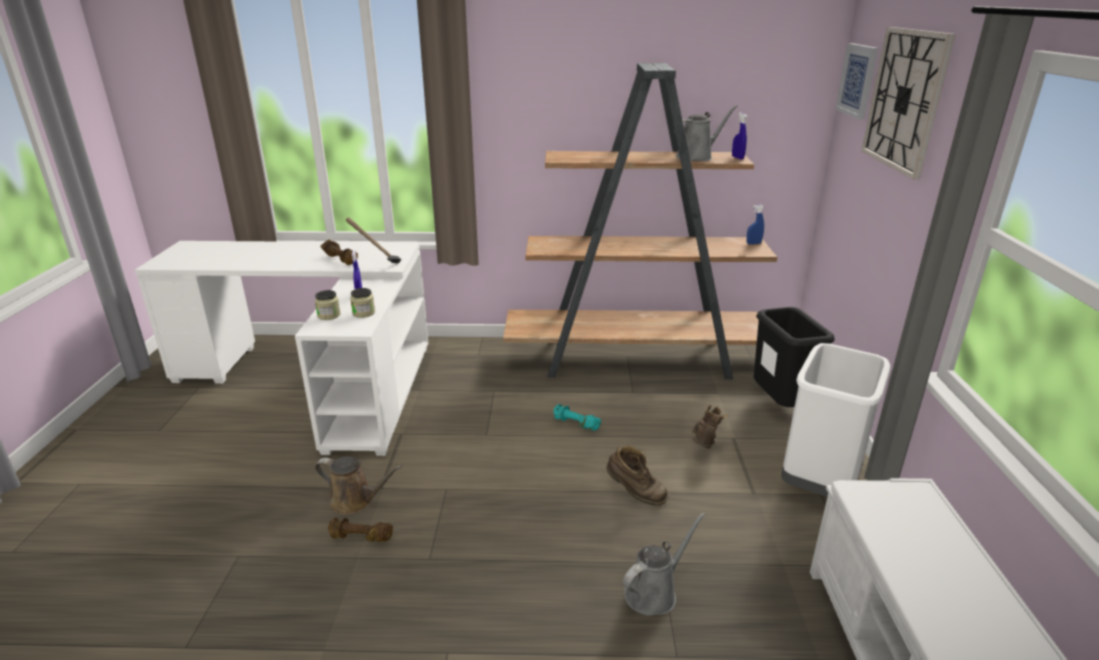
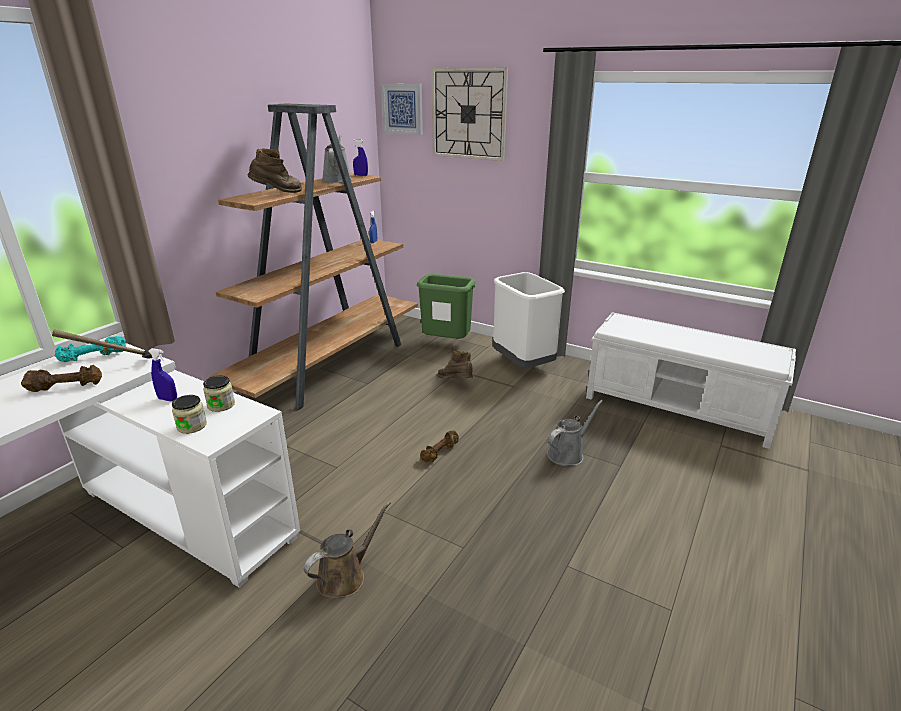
camera: 60 degrees left, 0 degrees up
(360, 538) = (402, 586): brown dumbbell -> brown dumbbell (440, 453)
(575, 424) = (375, 420): turquoise dumbbell -> turquoise dumbbell (93, 358)
(635, 493) = (476, 425): brown boot -> brown boot (277, 193)
(654, 592) = (568, 454): grey watering can -> grey watering can turned 60 degrees clockwise
(780, 407) = (446, 344): black trash can -> green trash can

